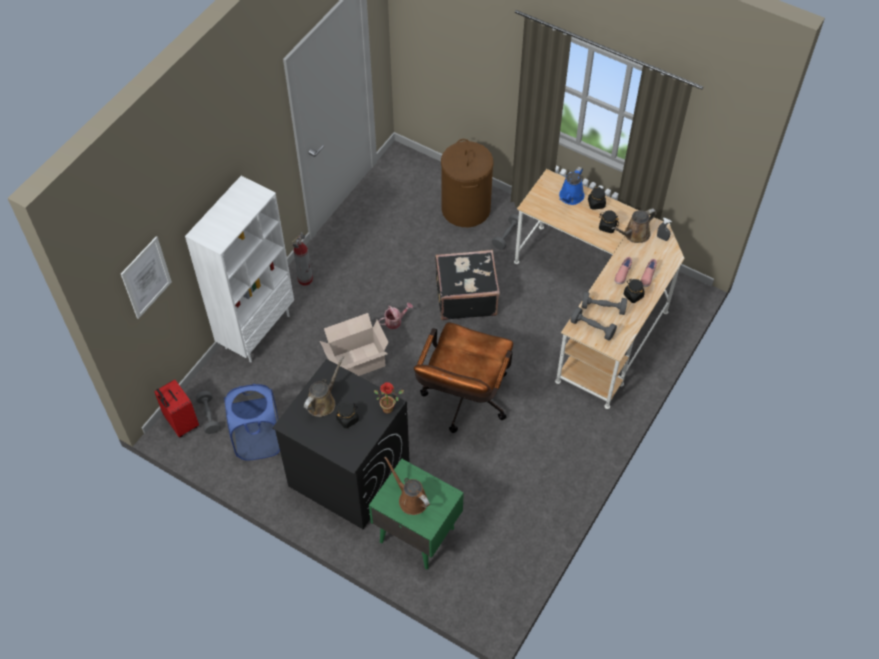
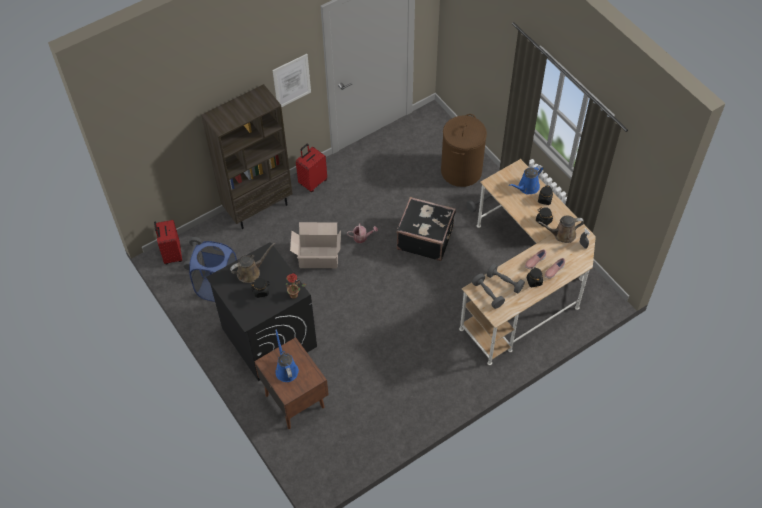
camera: 25 degrees right, 0 degrees up
(146, 277) = (160, 135): picture -> picture (292, 81)
(257, 331) = (258, 207): white bookcase -> brown bookcase
(305, 279) = (312, 182): fire extinguisher -> red suitcase
(410, 499) = (286, 369): brown watering can -> blue watering can
(416, 533) = (294, 400): green nightstand -> brown nightstand
(463, 402) = (380, 317): brown office chair -> none

